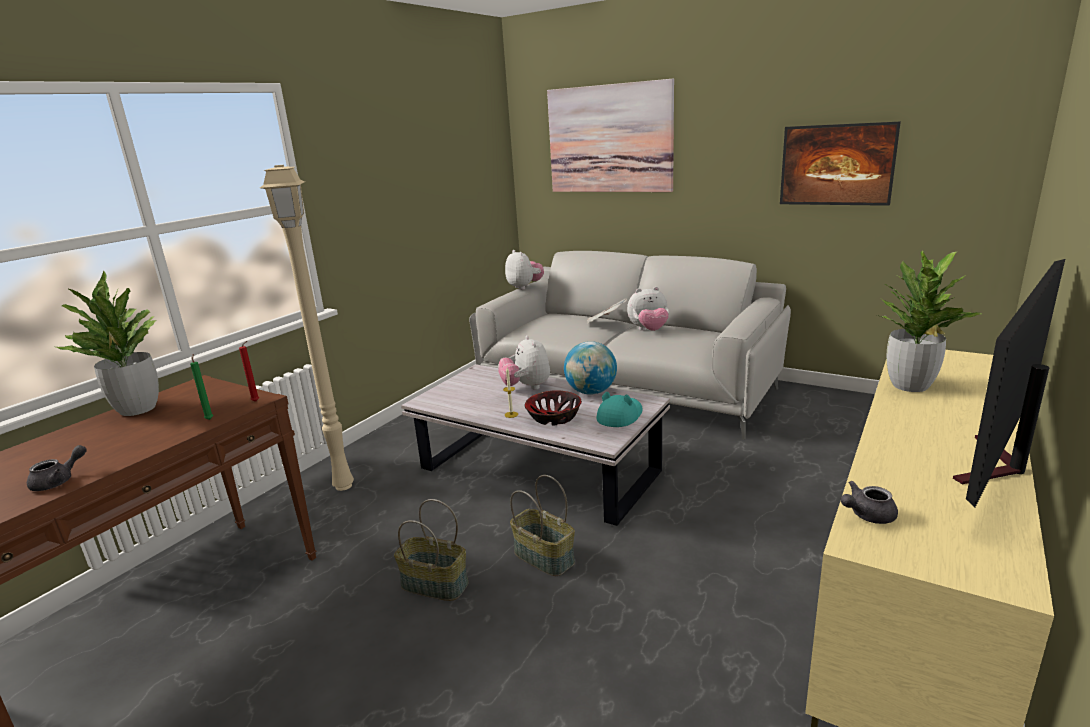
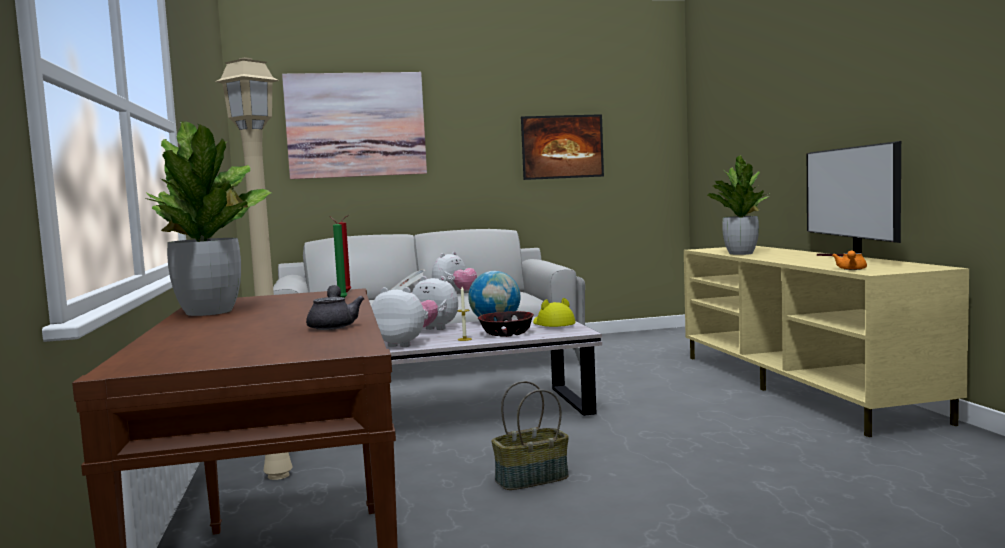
camera: 45 degrees left, 15 degrees down
(524, 287) = (288, 278): plush toy -> plush toy (402, 344)
(545, 557) = (581, 441): basket -> none
(620, 416) = (553, 324): turquoise hat -> yellow hat
(866, 515) = (851, 269): grey teapot -> orange teapot

